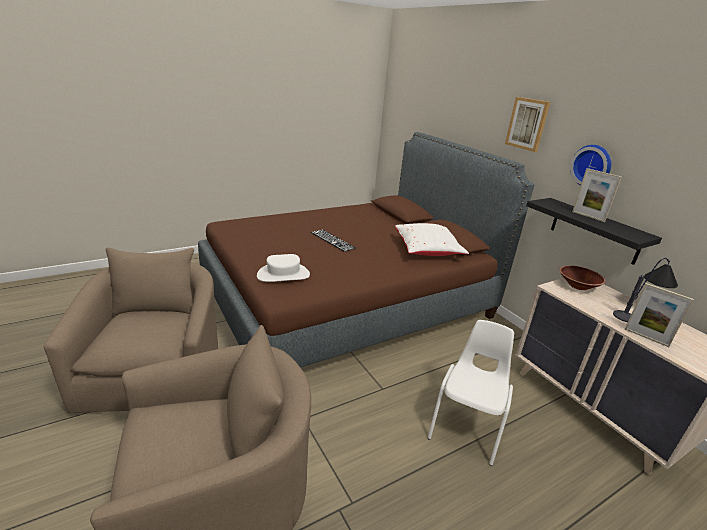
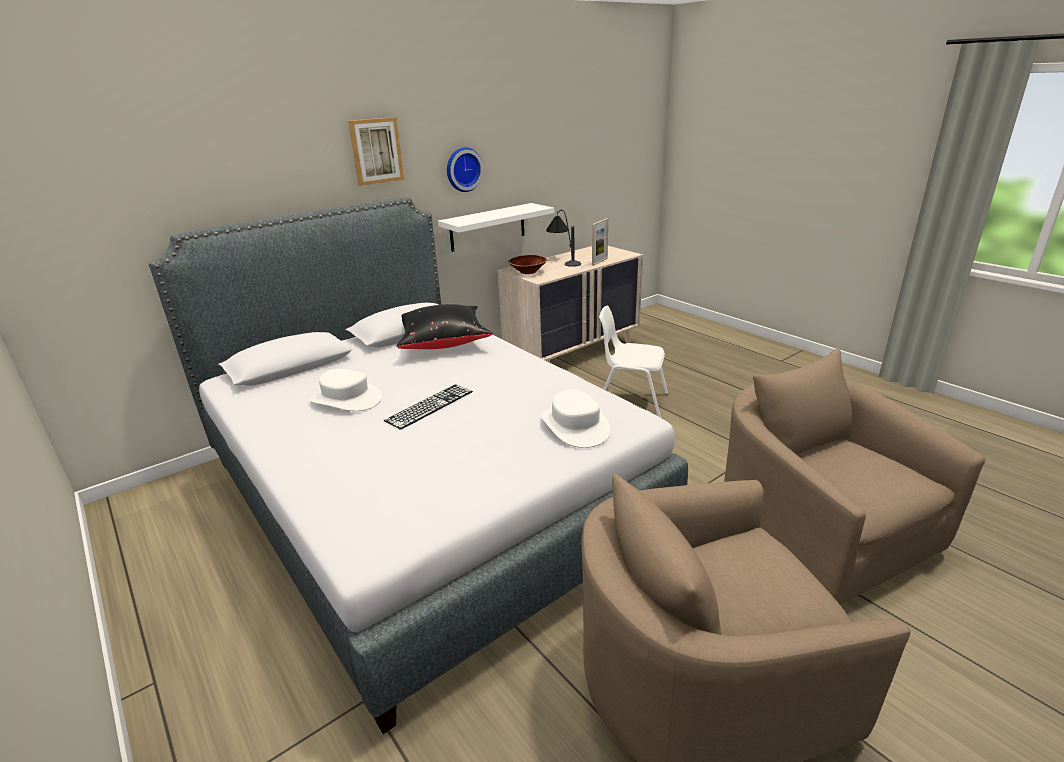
camera: 95 degrees left, 0 degrees up
(347, 300) = (422, 496): brown bed -> grey bed
(352, 223) = (346, 399): none -> white hat
(427, 251) = (442, 342): white pillow -> black pillow
(588, 216) = (495, 213): picture frame -> none
(595, 230) = (488, 227): black shelf -> white shelf

